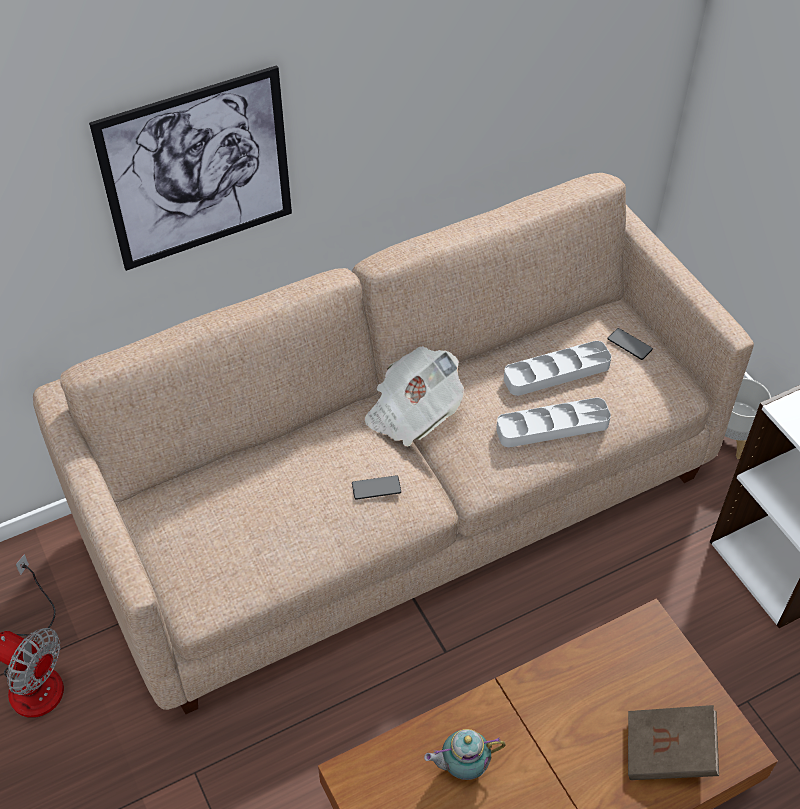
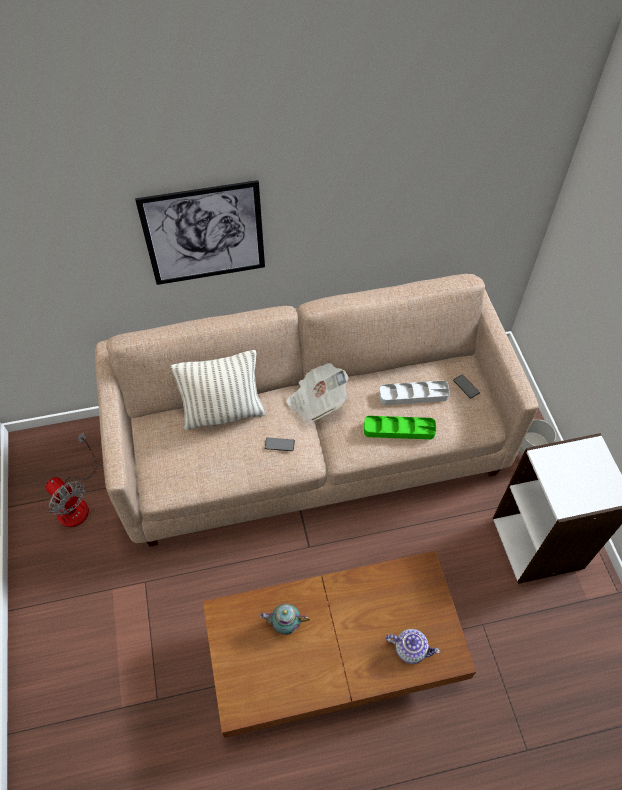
camera: 15 degrees right, 5 degrees up
(269, 461) = (223, 413): none -> pillow
(552, 426) = (399, 429): grey tray -> green tray
(668, 753) = (410, 649): brown book -> teapot

